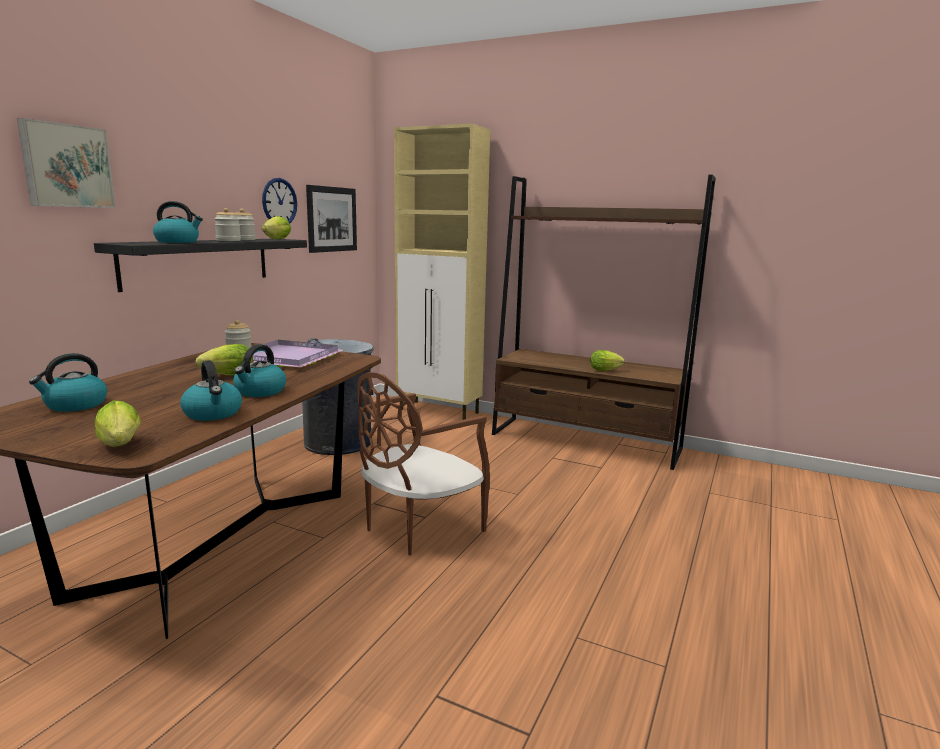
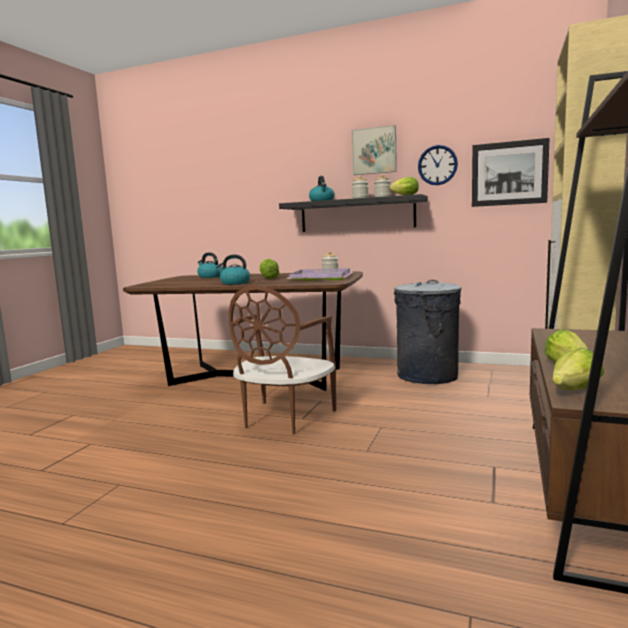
camera: 85 degrees right, 5 degrees down
(66, 166) = (282, 165): picture -> picture (374, 151)
(121, 446) = (149, 284): lettuce -> lettuce (572, 392)
(213, 414) = (193, 284): kettle -> none
(418, 527) = (283, 418): brown chair -> brown chair turned 105 degrees counterclockwise

